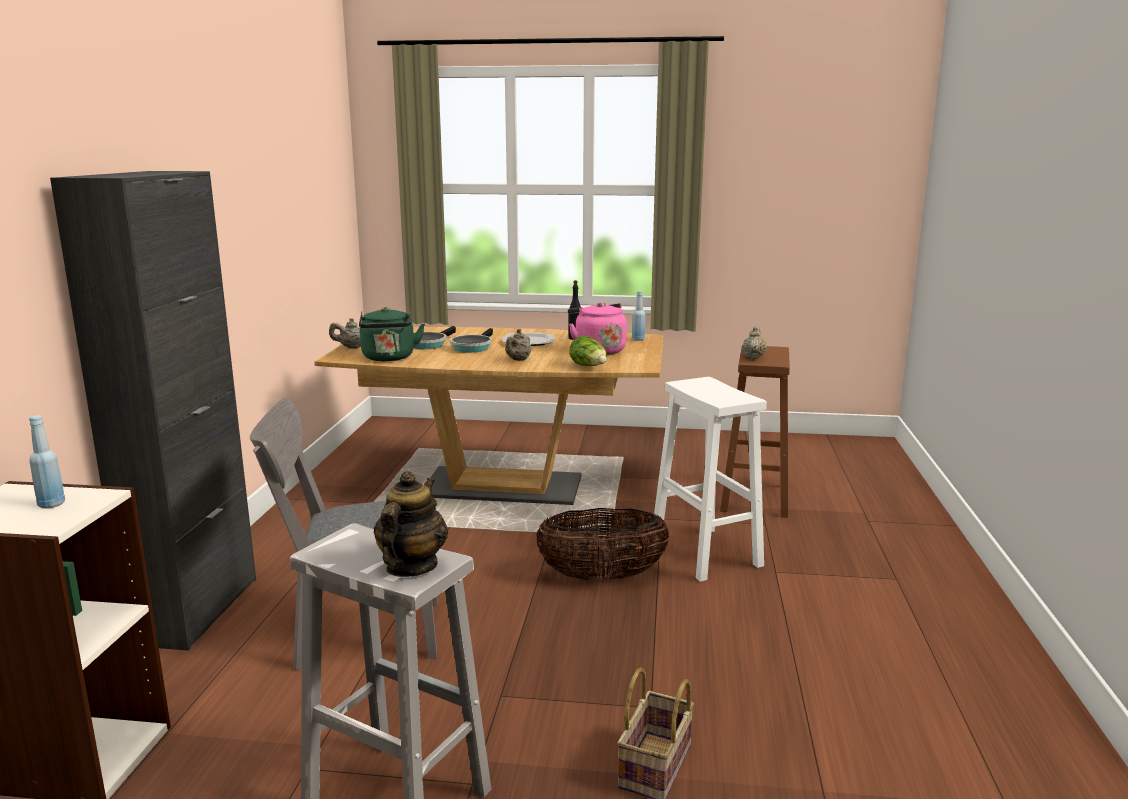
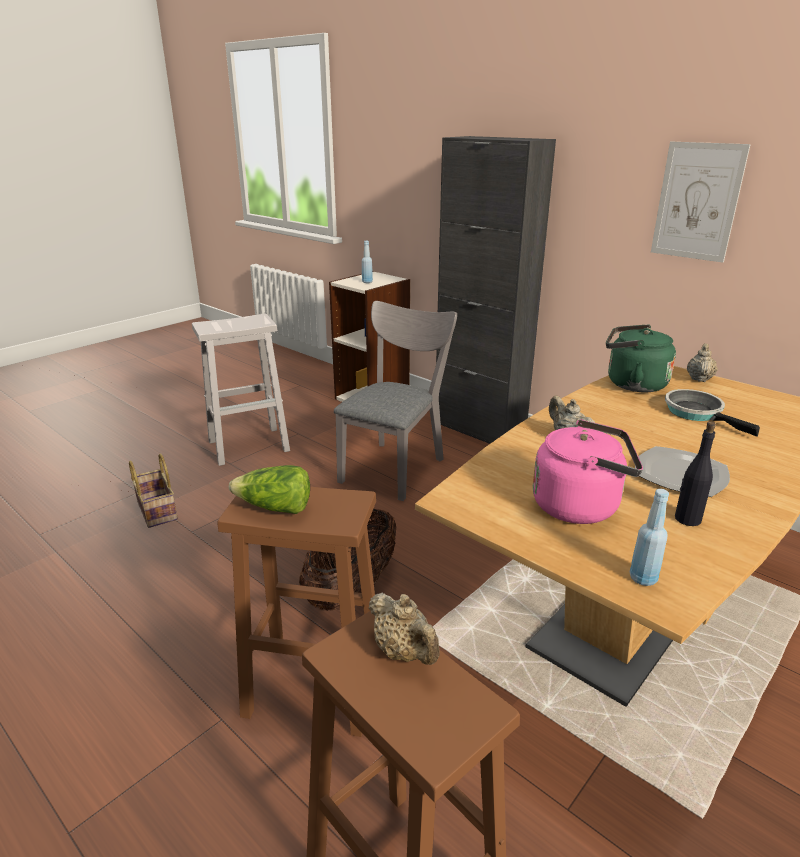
camera: 125 degrees right, 10 degrees up
(242, 218) = (697, 202): none -> picture
(411, 566) = (213, 325): teapot -> none
(472, 347) = (662, 431): frying pan -> none
(589, 367) = (491, 467): lettuce -> lettuce (275, 508)
(707, 554) = (312, 687): white stool -> brown stool

